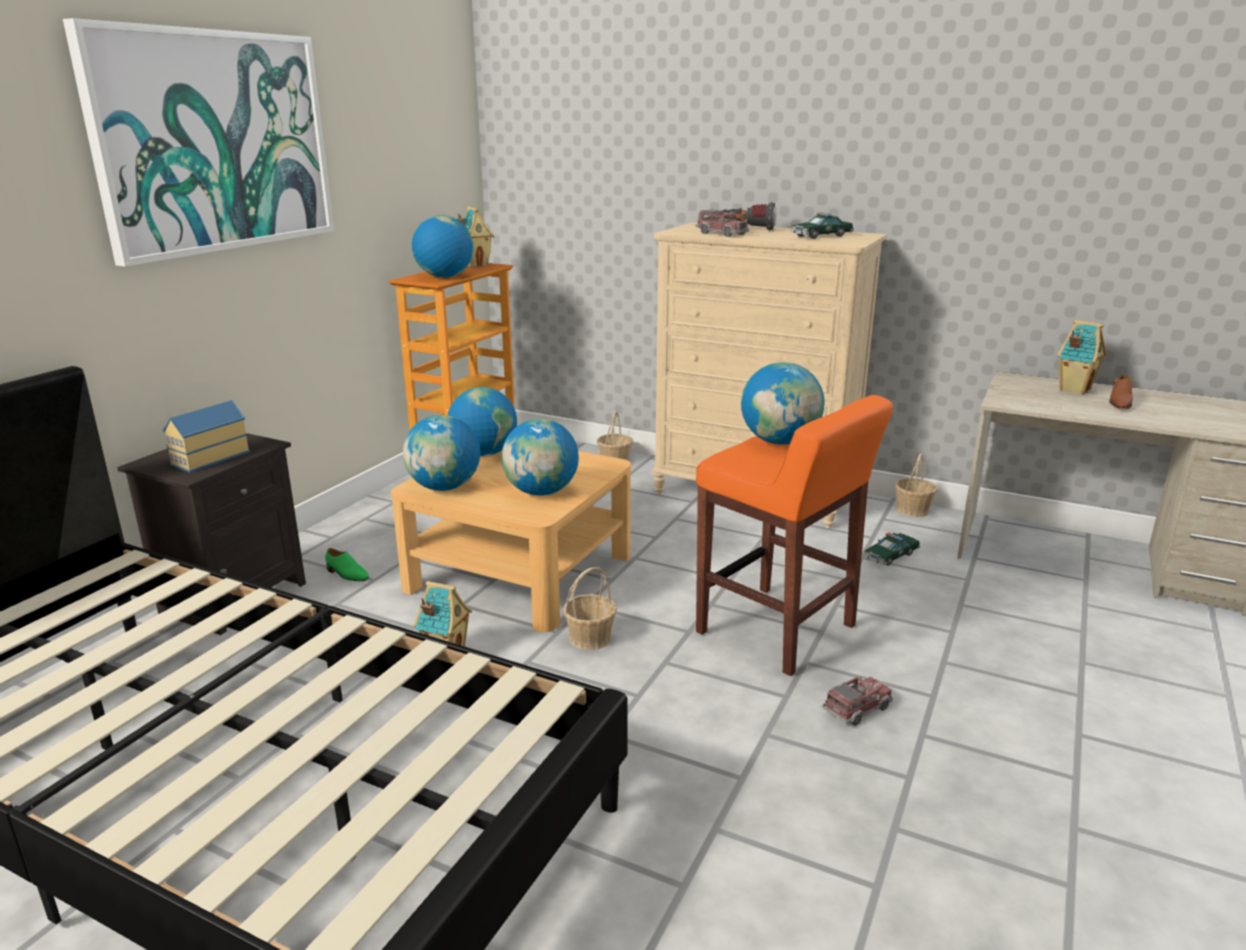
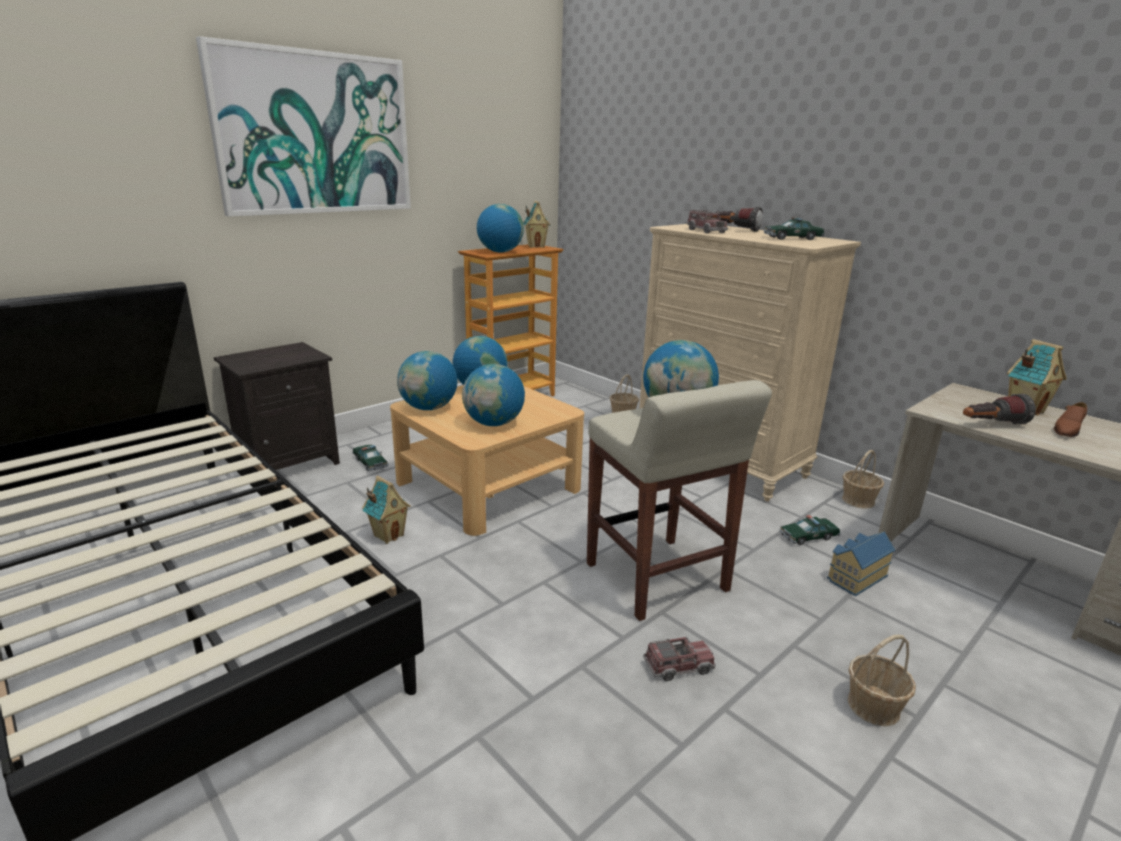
camera: 20 degrees right, 0 degrees up
(208, 458) = (270, 360): toy house -> toy house (855, 577)
(347, 574) = (370, 463): green shoe -> toy car
(590, 637) = (501, 548): basket -> basket (874, 706)
(778, 630) = (657, 579): orange stool -> beige stool
(1060, 408) = (990, 425): none -> flashlight

